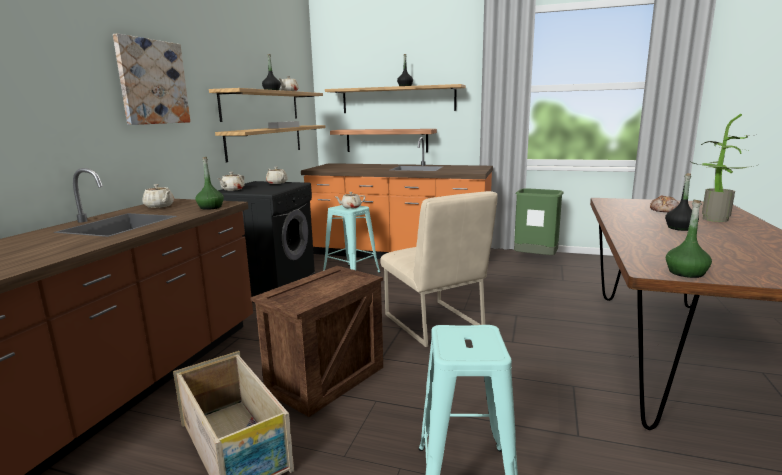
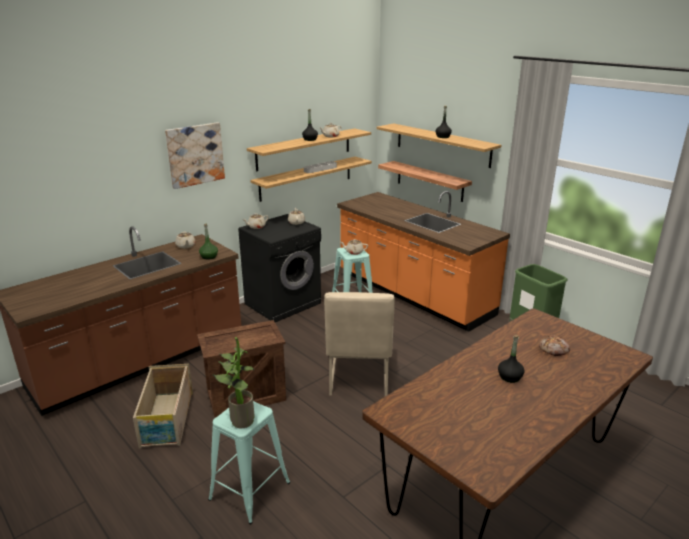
camera: 30 degrees right, 10 degrees up
(686, 273) = (401, 422): green bottle -> none
(712, 219) = (566, 376): potted plant -> potted plant (239, 420)

